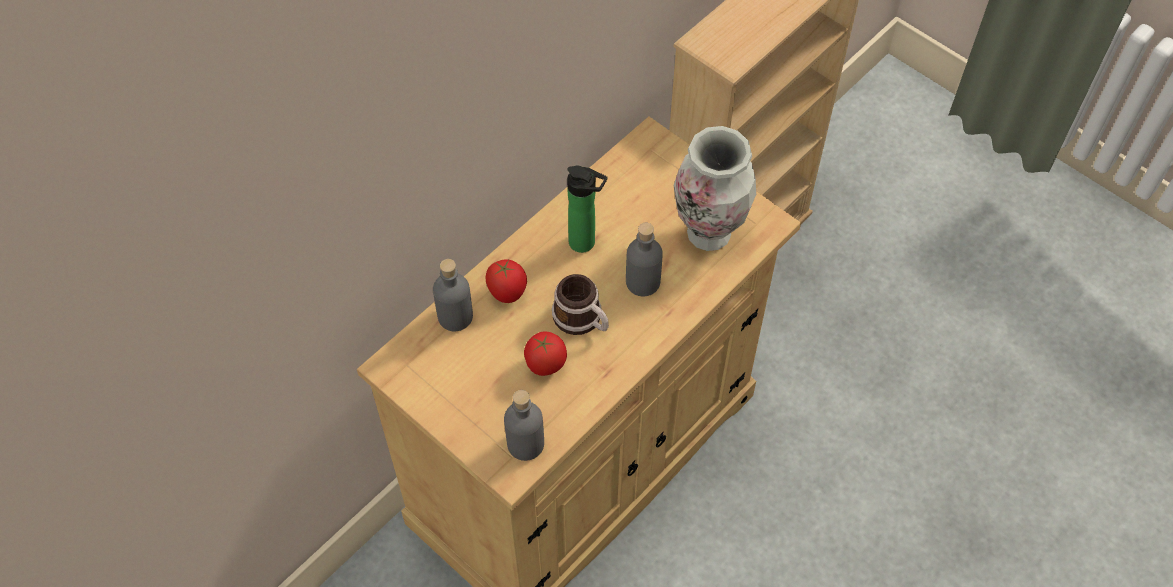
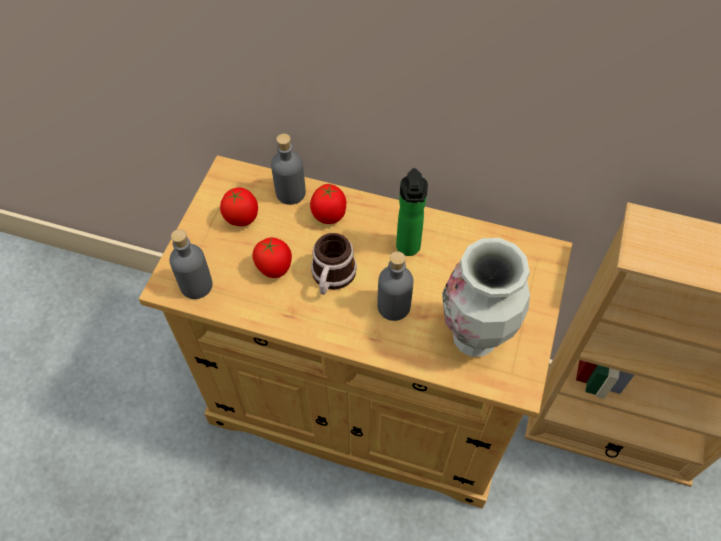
camera: 65 degrees right, 0 degrees up
(464, 373) = (242, 219): none -> tomato

